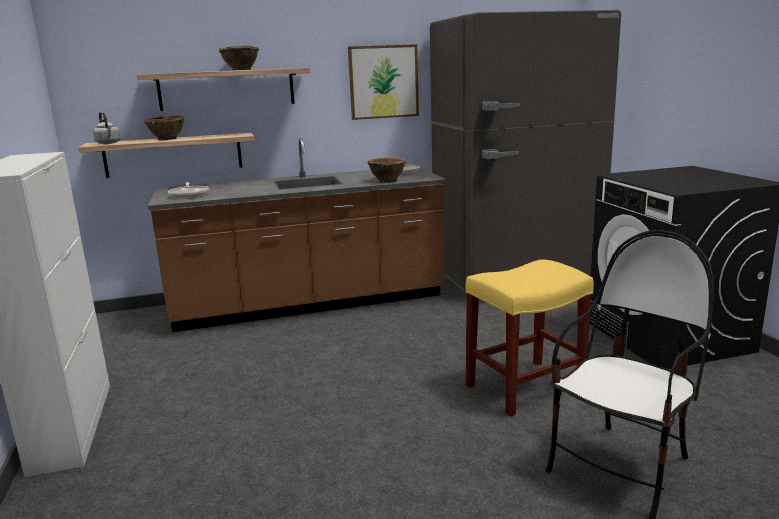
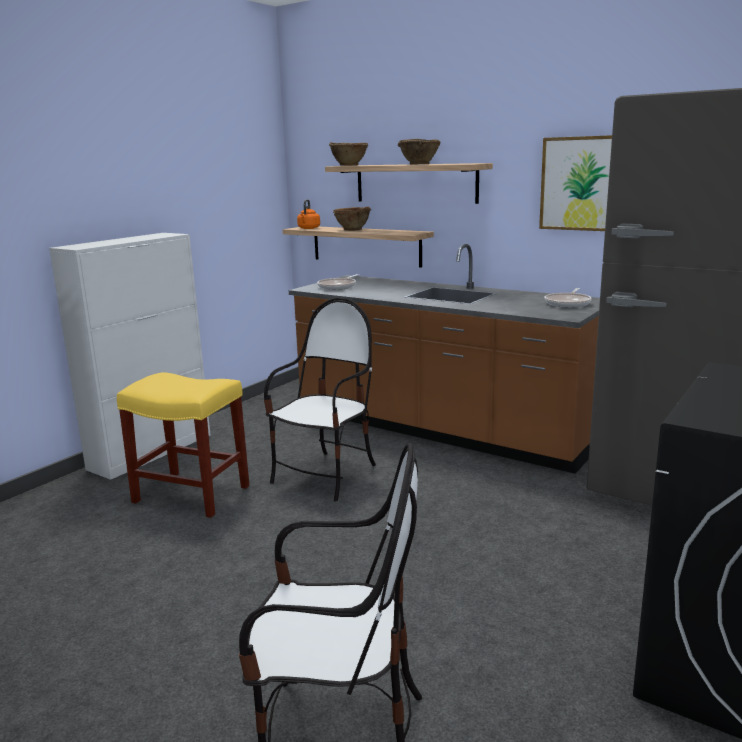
camera: 50 degrees right, 0 degrees up
(108, 143) = (308, 228): grey kettle -> orange kettle
(295, 363) = (326, 476): none -> chair
(387, 181) = (515, 310): brown bowl -> brown bowl (349, 165)
(526, 386) = (442, 606): yellow stool -> yellow stool (193, 494)

